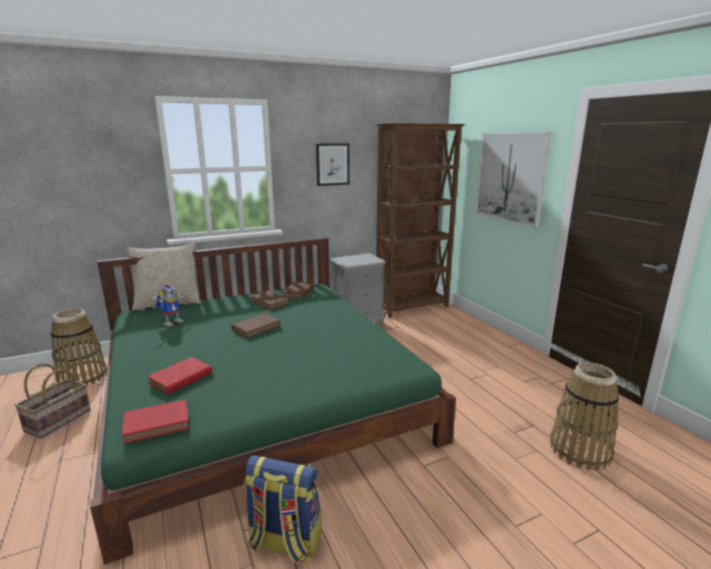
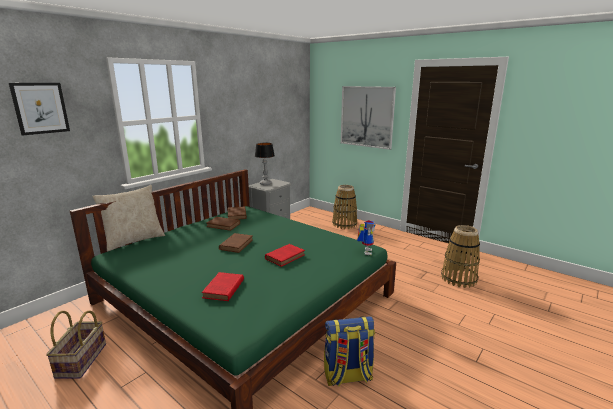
camera: 25 degrees left, 0 degrees up
(83, 378) = (67, 323): basket -> basket (344, 224)
(159, 423) = (246, 319): red book -> red book (285, 256)
(173, 321) = (159, 253): toy robot -> toy robot (365, 251)
(332, 164) = (241, 112): picture -> picture (40, 108)
(352, 258) = (265, 184): none -> table lamp
(413, 308) = (300, 216): brown bookcase -> none

